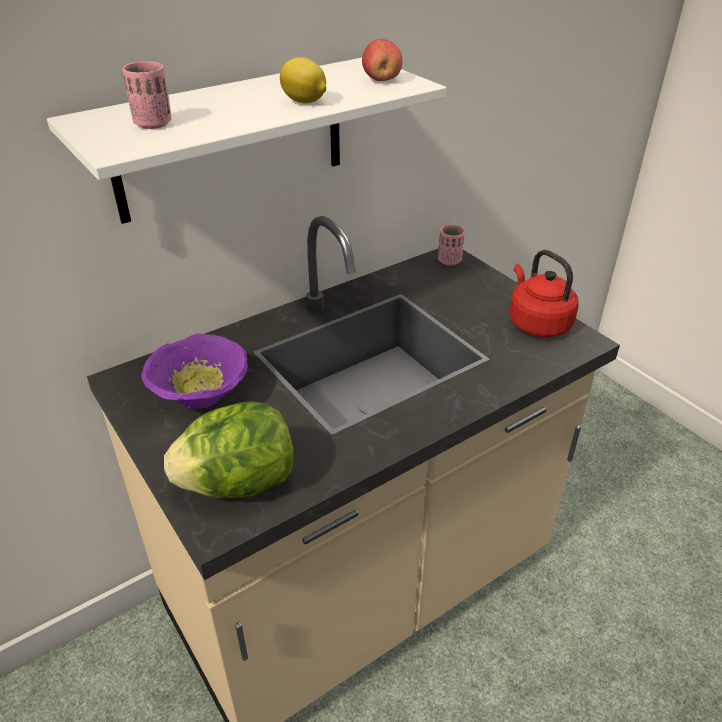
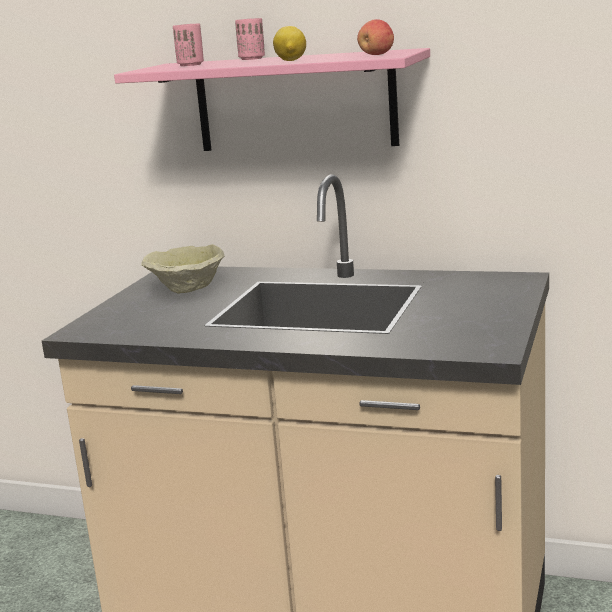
camera: 55 degrees right, 20 degrees down
(198, 396) = (186, 288): purple bowl -> beige bowl
(231, 139) = (295, 102): white shelf -> pink shelf
(239, 483) = (120, 323): lettuce -> none
(449, 261) = (513, 280): pink cup -> pink cup (252, 59)
(537, 323) = (482, 330): red kettle -> none

